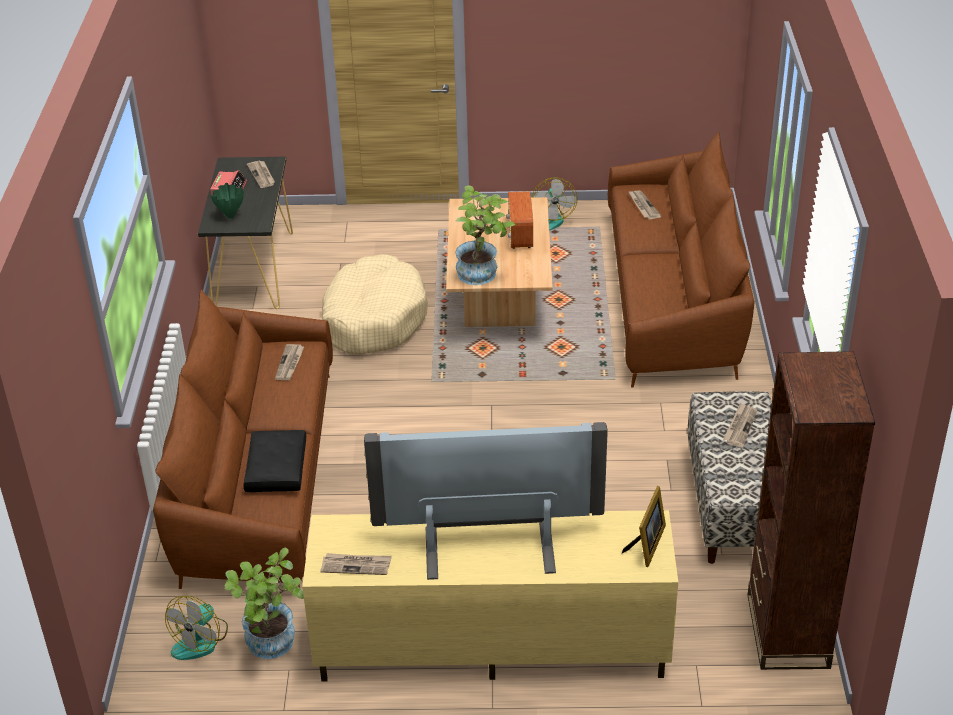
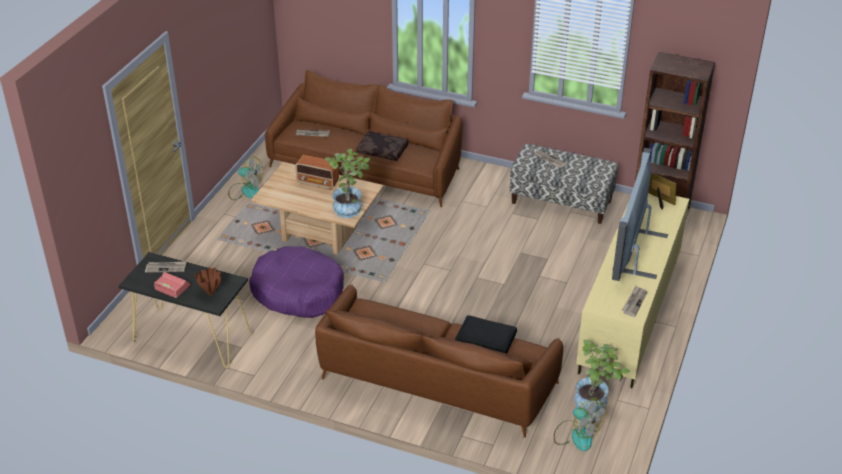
camera: 70 degrees left, 0 degrees up
(230, 216) = (211, 293): green vase -> brown vase
(290, 364) = (378, 314): newspaper -> none
(373, 319) = (298, 292): beige dog bed -> purple dog bed
(652, 272) = (383, 150): none -> brown pillow

